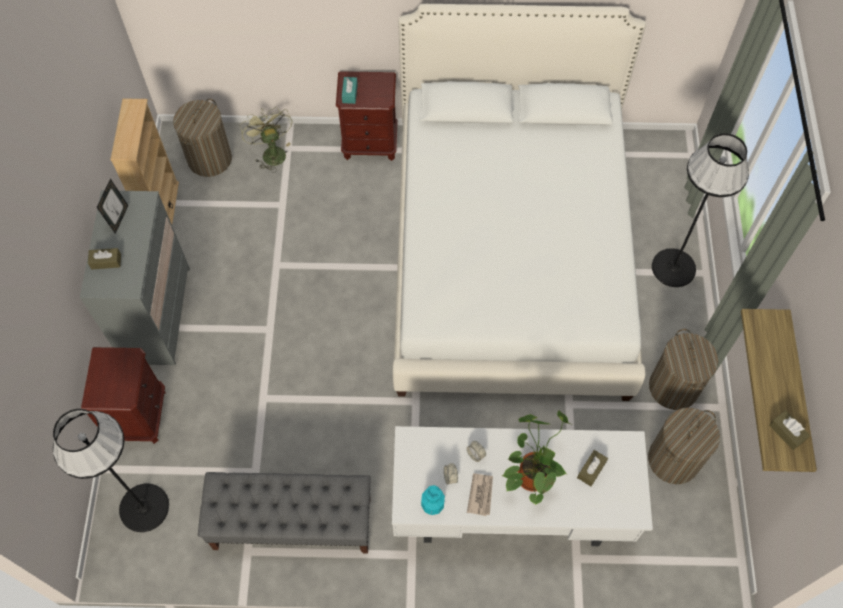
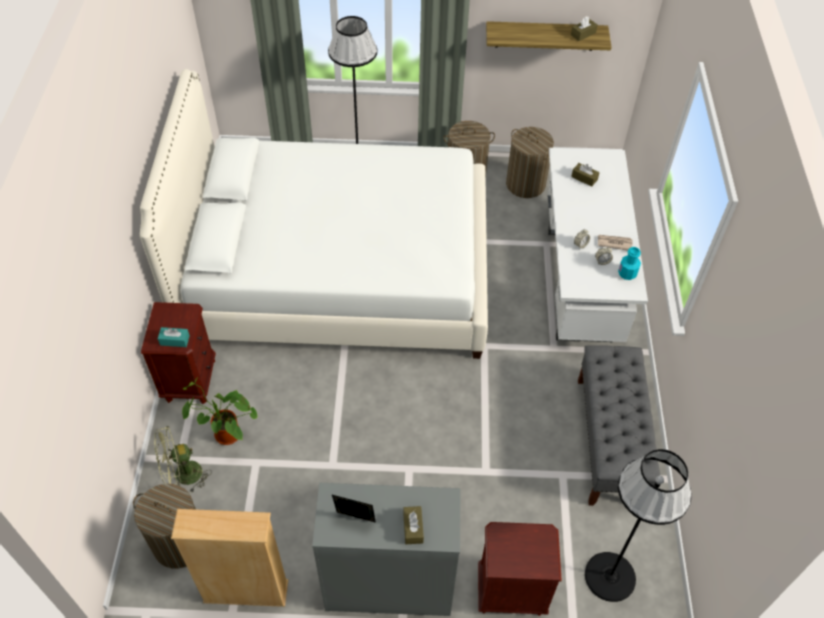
camera: 90 degrees left, 10 degrees down
(530, 473) = (592, 212): potted plant -> potted plant (224, 435)

